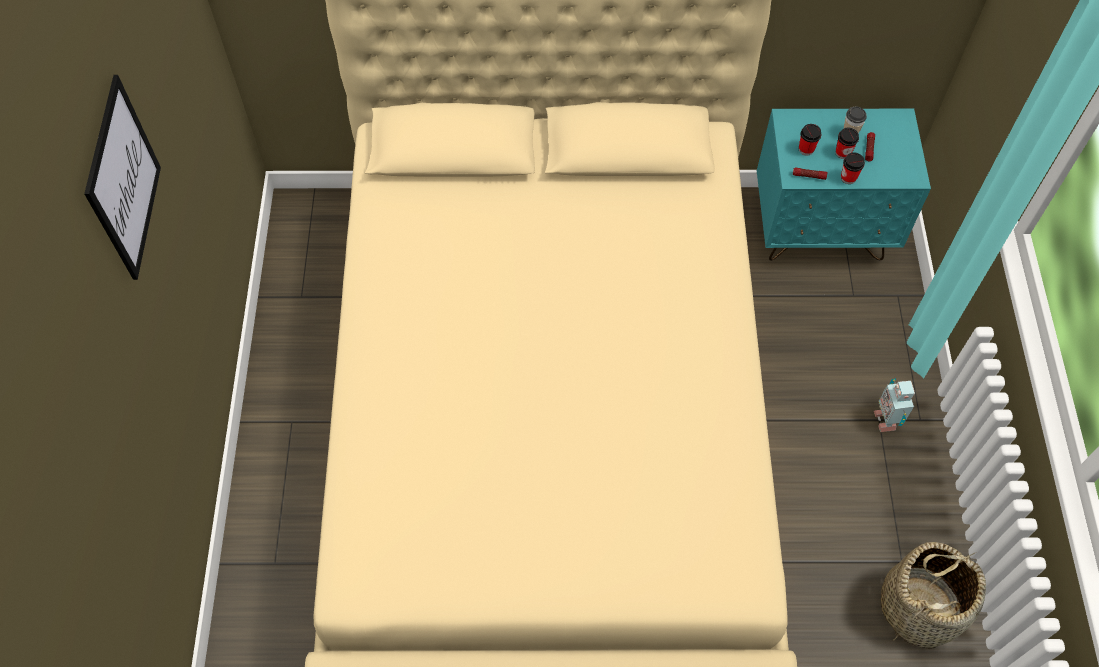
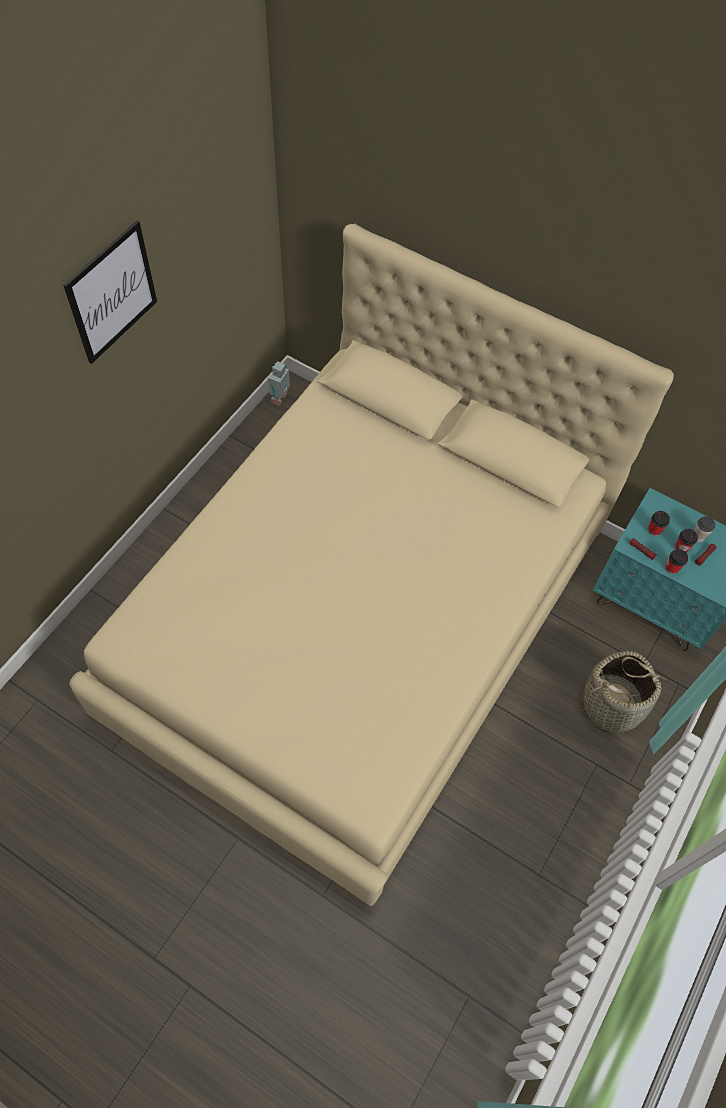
camera: 30 degrees right, 0 degrees up
(886, 419) = (603, 767): toy robot -> toy robot (280, 398)
(920, 607) = (529, 915): basket -> basket (612, 704)

